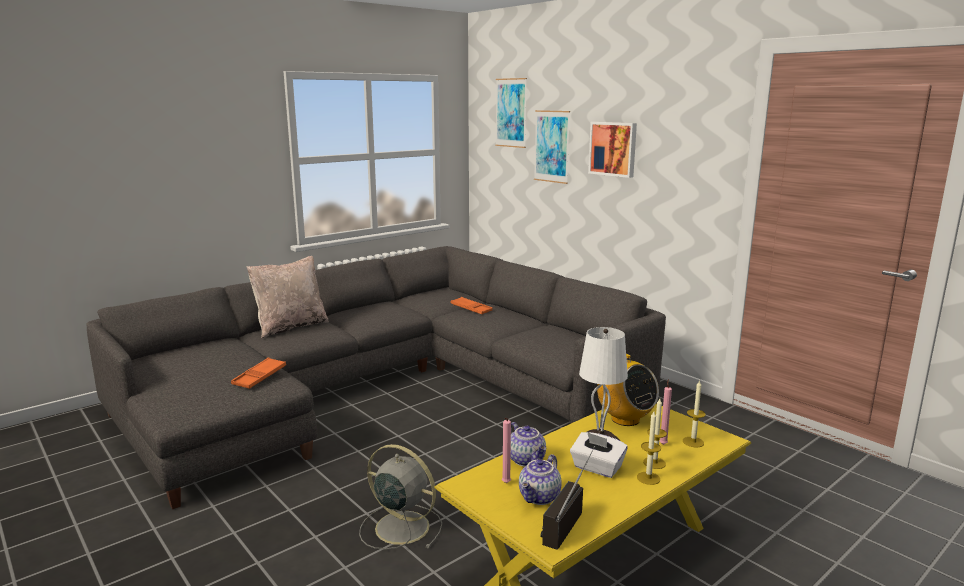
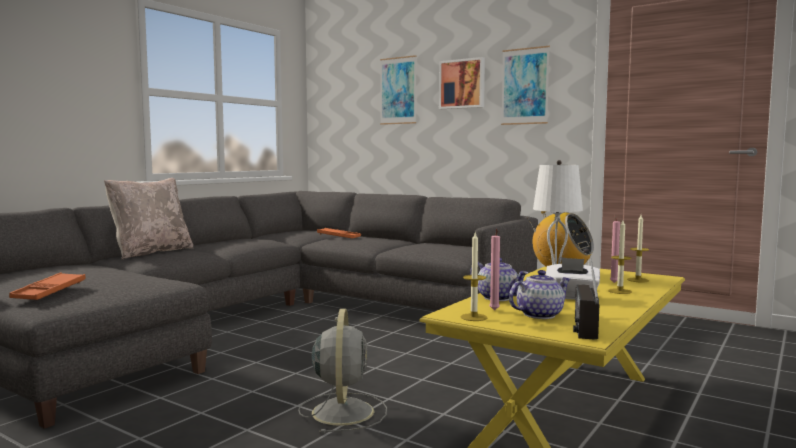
camera: 15 degrees left, 10 degrees down
(259, 377) = (141, 279): orange tray -> orange tray (49, 291)
(400, 526) = (343, 411): grey fan -> grey fan turned 75 degrees clockwise
(511, 113) = (353, 65): picture -> picture (525, 86)
(540, 497) = (539, 315): teapot -> teapot turned 135 degrees counterclockwise
(648, 478) = (626, 298): candle -> candle (474, 317)

